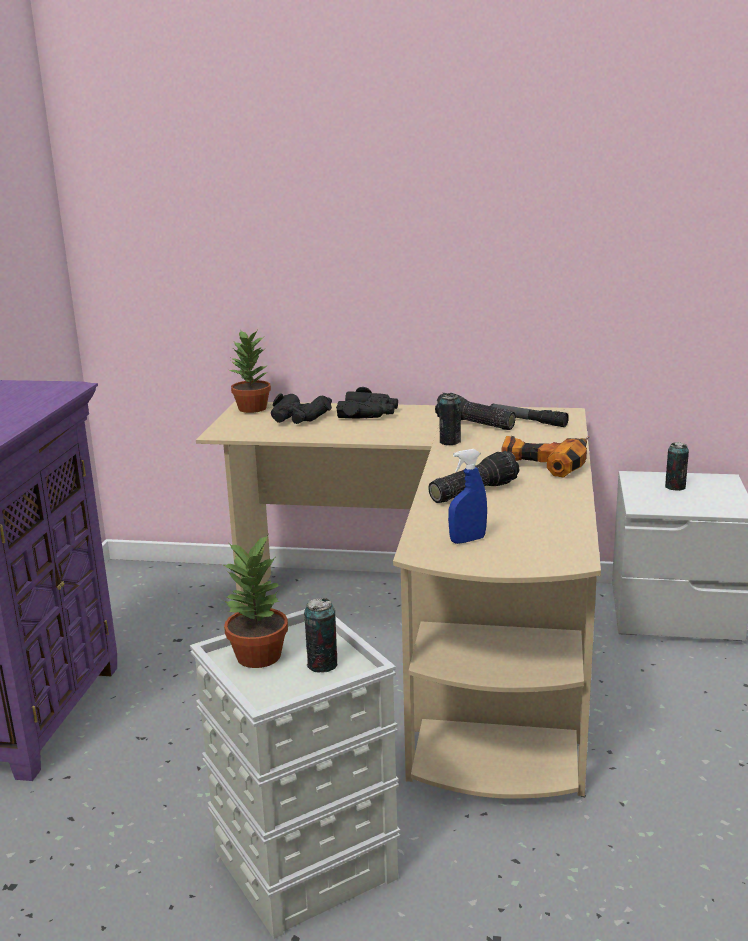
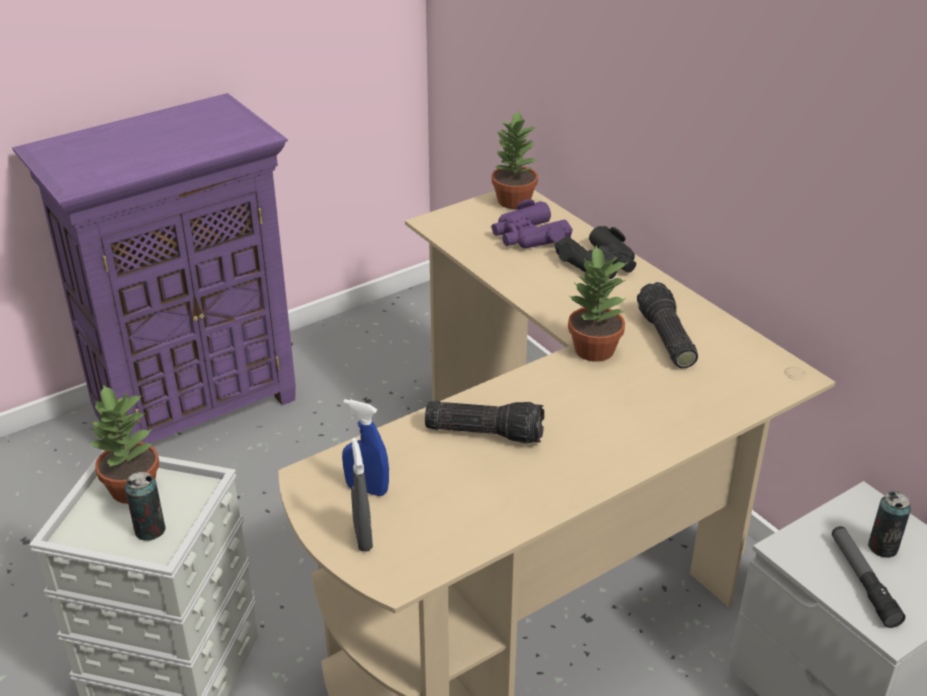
camera: 45 degrees right, 15 degrees up
(298, 418) = (528, 236): black binoculars -> purple binoculars
(450, 442) = (594, 350): can -> potted plant
(515, 556) = (363, 537): none -> grey spray bottle
(527, 421) = (729, 365): flashlight -> flashlight (863, 581)
(545, 462) = (625, 436): power drill -> none

